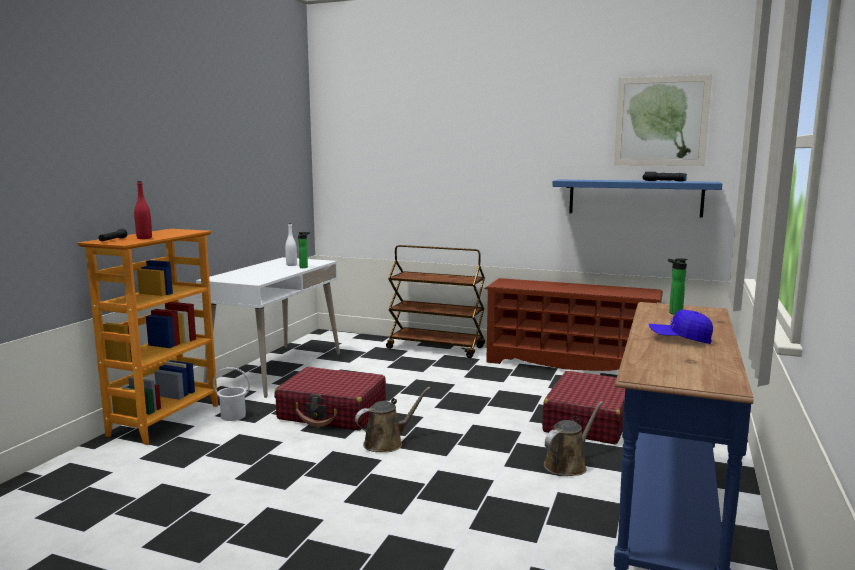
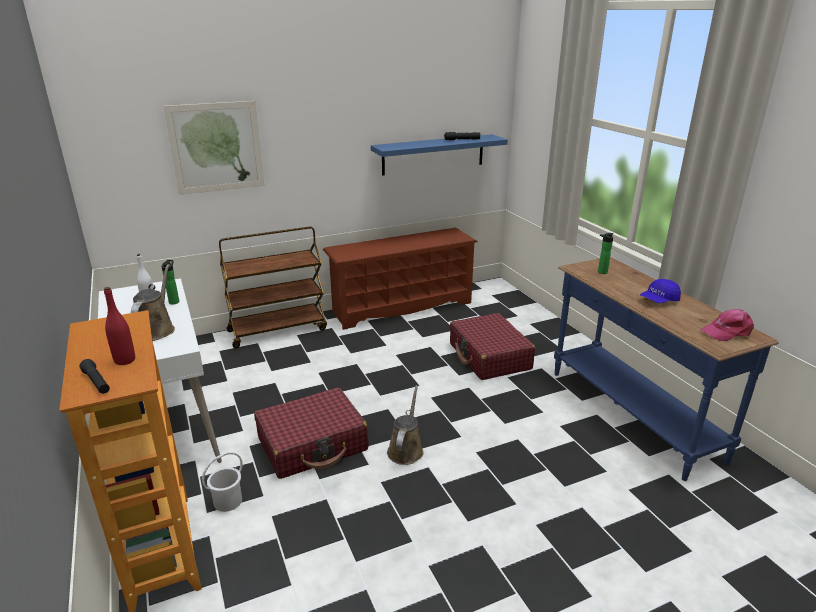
camera: 45 degrees left, 15 degrees up
(568, 465) = (534, 401): brown watering can -> brown watering can (156, 329)
(661, 121) = (451, 85): picture -> picture (216, 147)
(694, 373) = (727, 331): none -> pink cap

